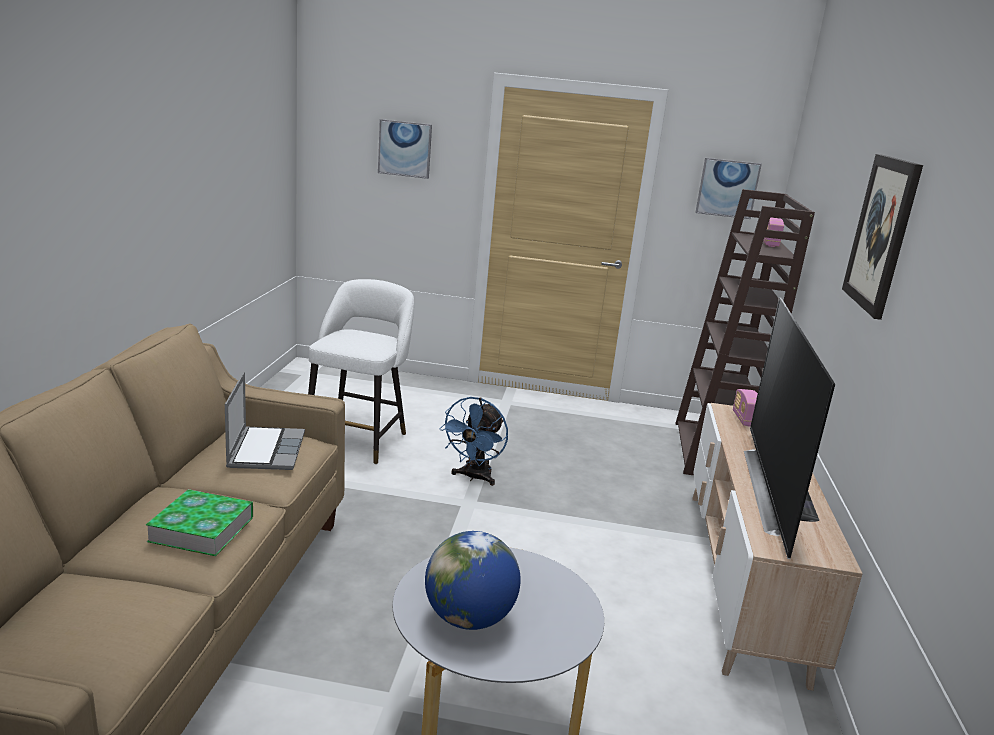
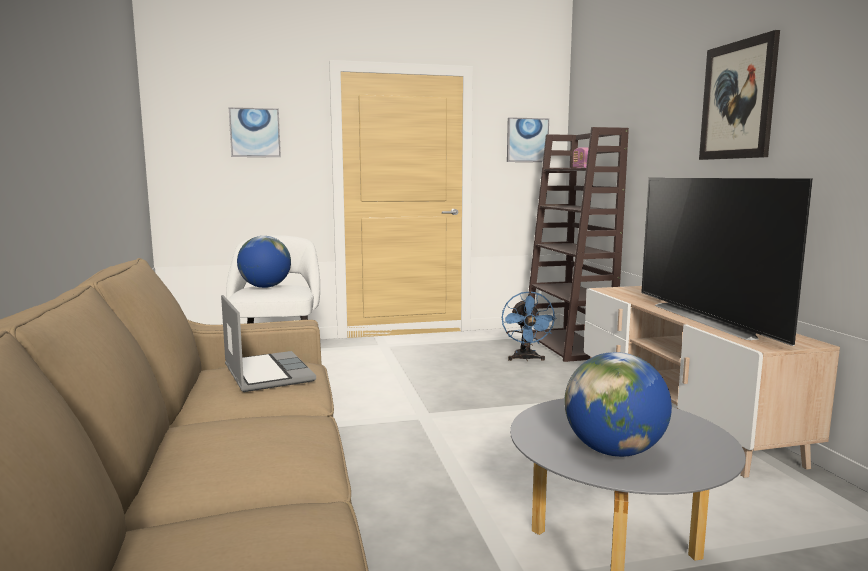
camera: 20 degrees left, 10 degrees down
(202, 529) = (276, 442): book -> none
(355, 335) = (265, 287): none -> globe
(474, 477) = (409, 398): blue fan -> blue fan (526, 359)
(744, 419) = (625, 292): radio -> none

